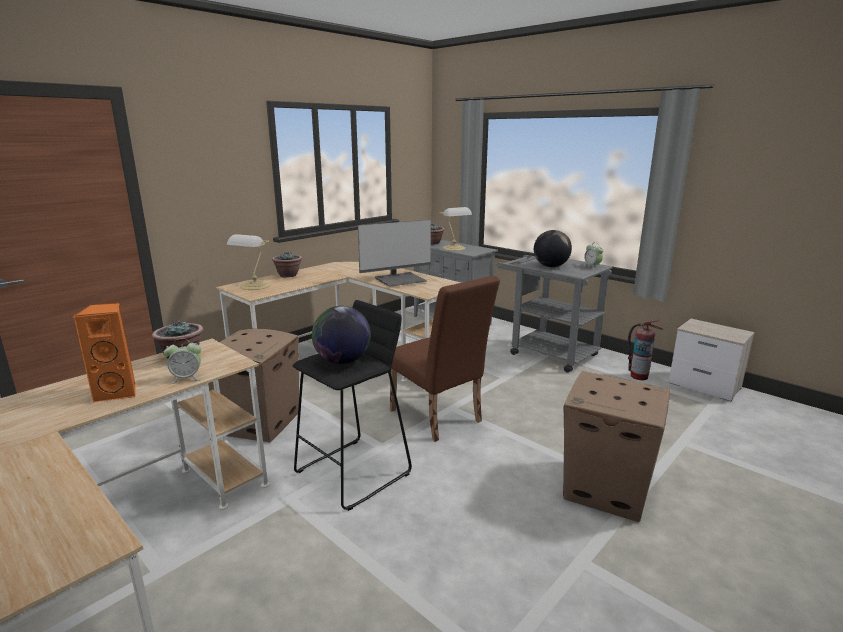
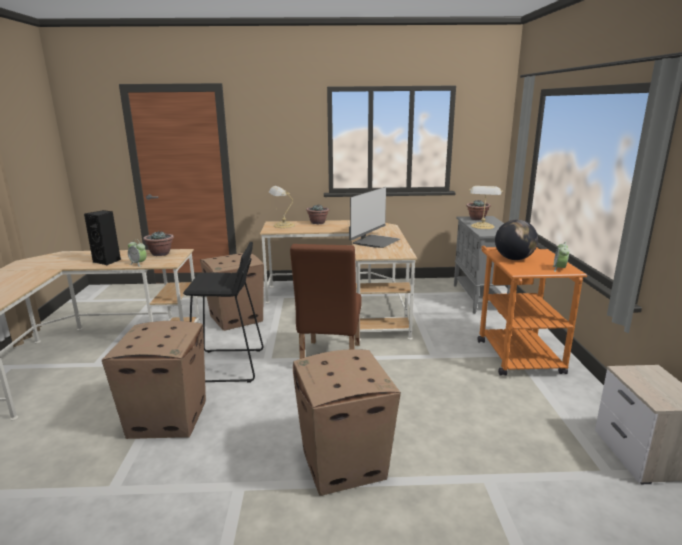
camera: 45 degrees right, 0 degrees up
(118, 392) = (108, 261): orange speaker -> black speaker
(342, 361) = (214, 280): globe -> none
(399, 559) = (168, 418): none -> cardboard box
(400, 280) = (375, 242): monitor -> monitor turned 75 degrees counterclockwise
(546, 352) = (515, 352): grey cart -> orange cart
(638, 376) = (572, 410): fire extinguisher -> none

